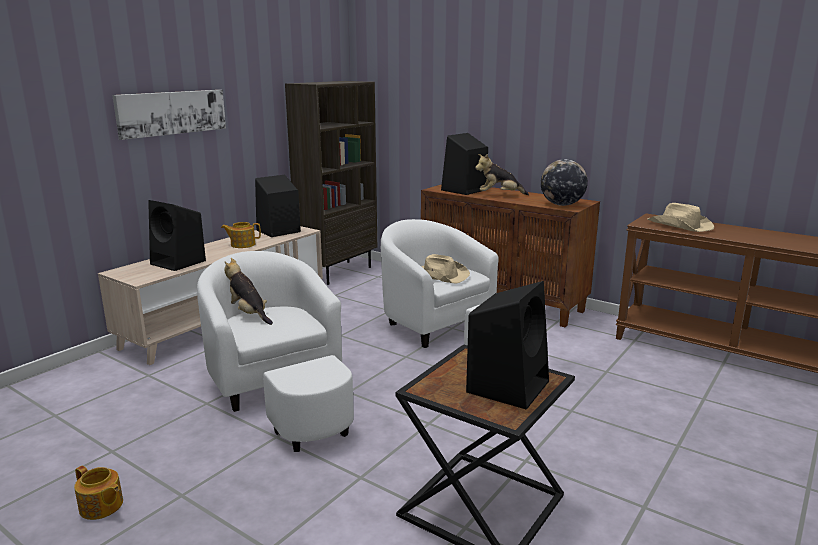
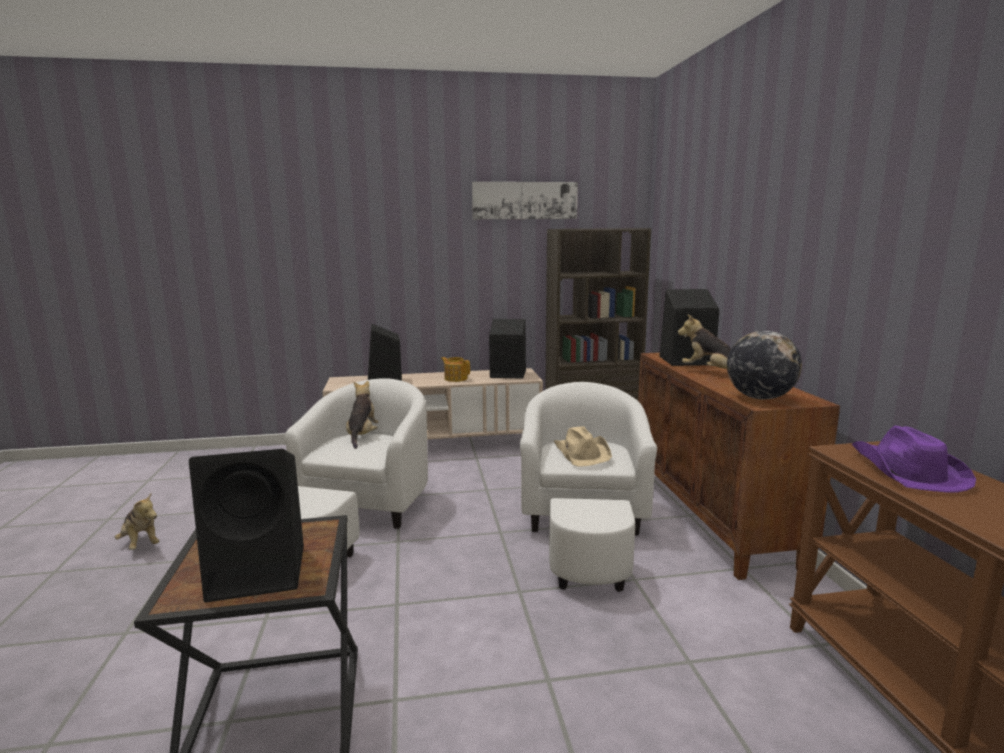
camera: 45 degrees right, 5 degrees down
(101, 506) = (140, 544): teapot -> plush toy
(172, 112) = (416, 251): picture -> picture (524, 200)
(680, 226) = (906, 471): beige hat -> purple hat

